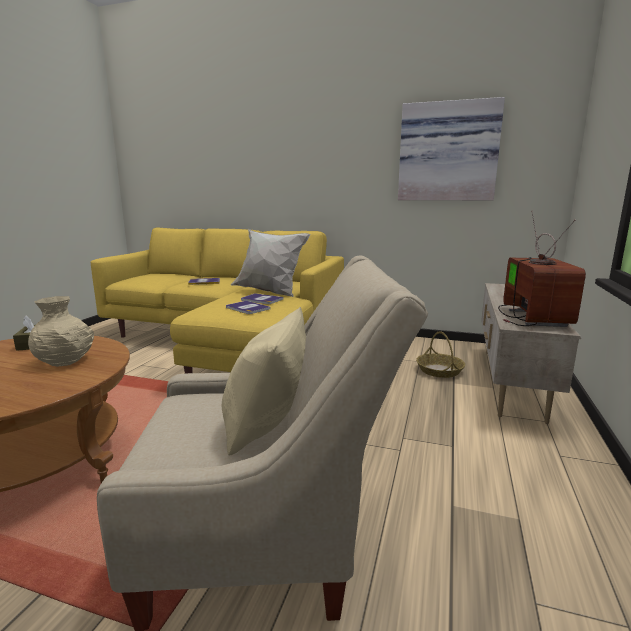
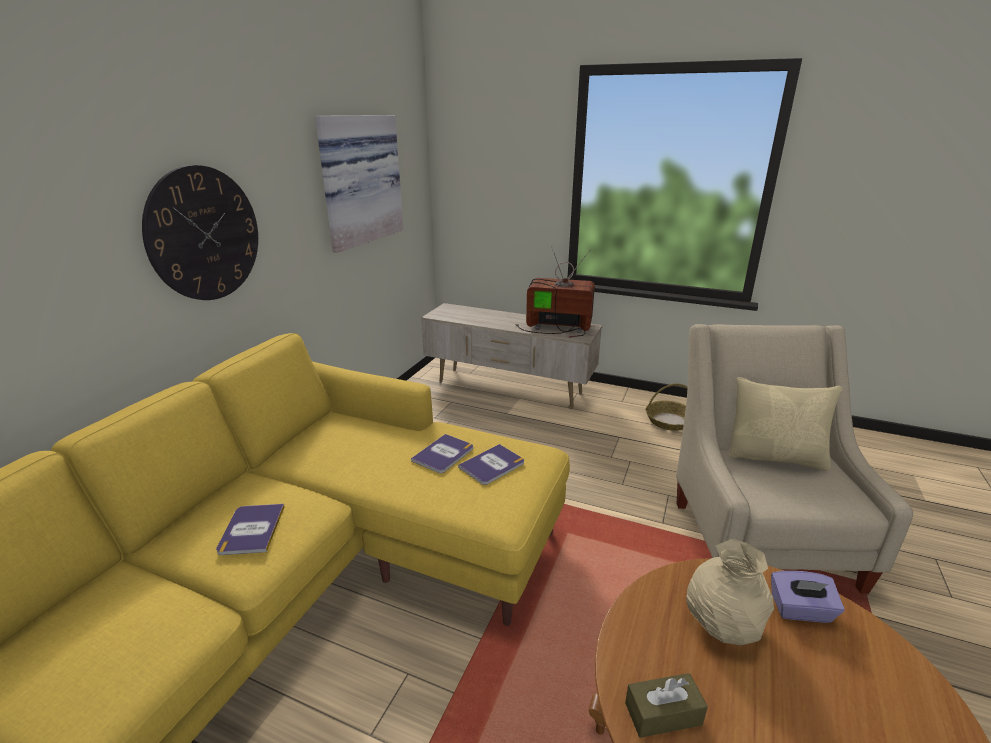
camera: 85 degrees left, 10 degrees up
(46, 386) = (800, 610): none -> purple tissue box
(269, 292) = (390, 449): white pillow -> none
(307, 170) = (204, 234): none -> wall clock
(440, 371) = (478, 414): basket -> basket (669, 421)

